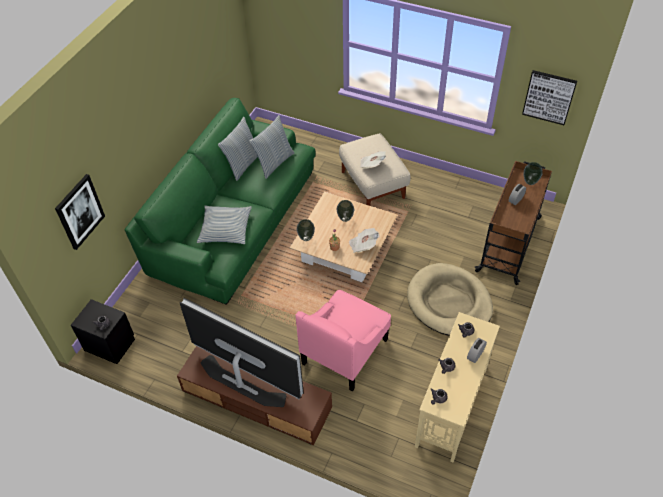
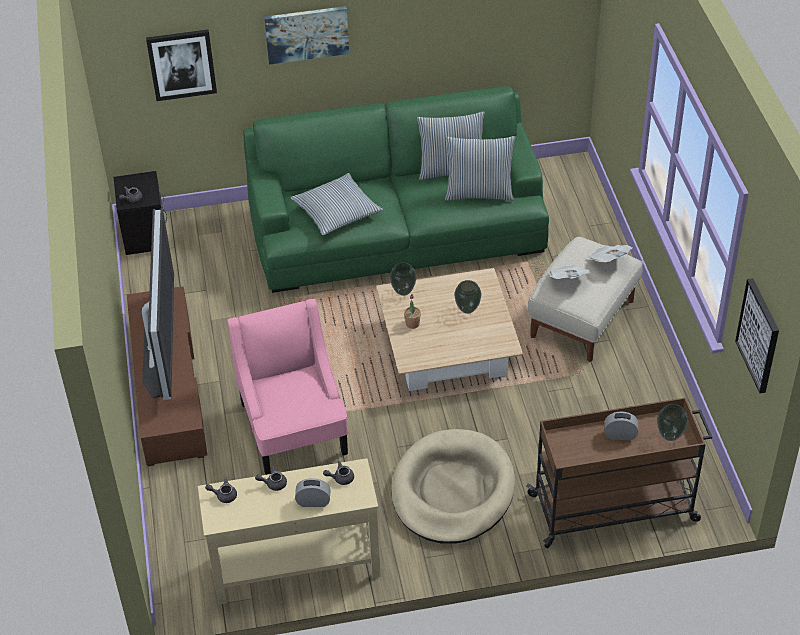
camera: 55 degrees right, 5 degrees down
(134, 136) = (306, 34): none -> picture
(345, 351) = (294, 428): pink armchair -> pink armchair turned 75 degrees clockwise
(363, 245) = (440, 347): newspaper -> newspaper (609, 260)

